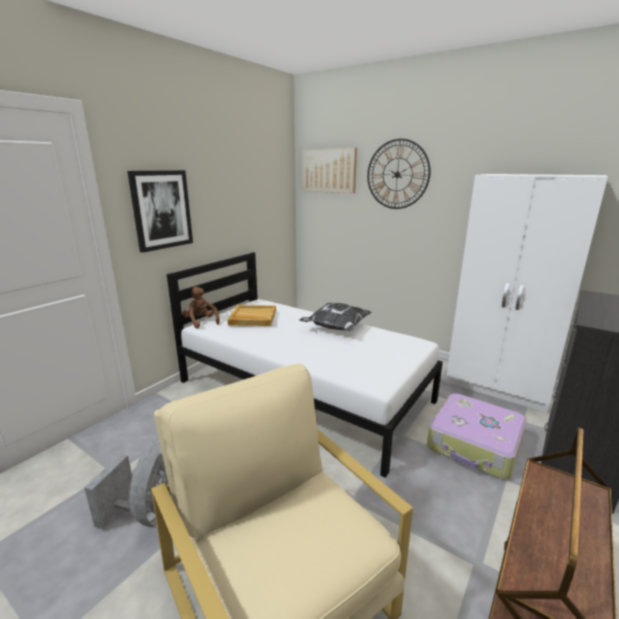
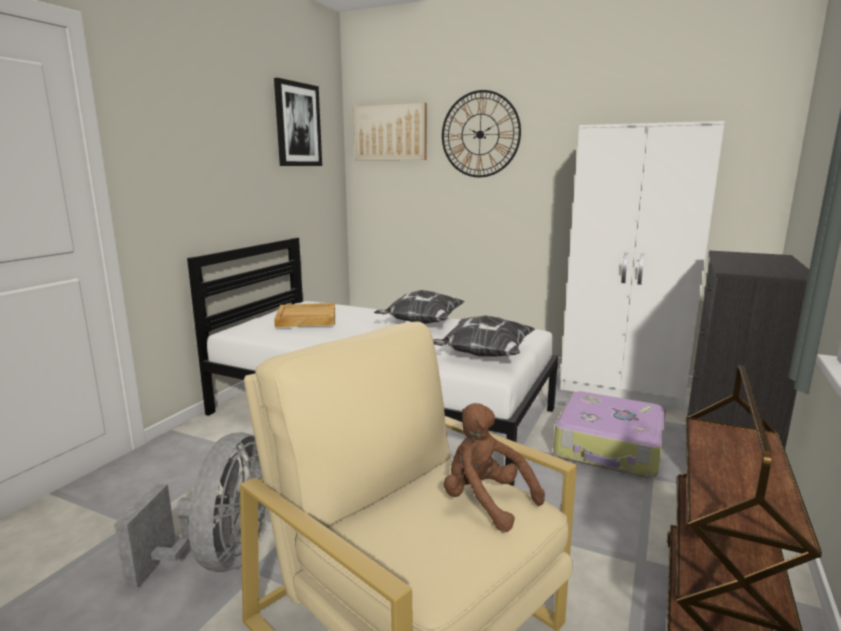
camera: 10 degrees left, 5 degrees down
(161, 210) = (180, 169): picture -> picture (297, 125)
(201, 322) = (234, 326): brown plush toy -> brown plush toy (485, 501)
(375, 366) = (483, 355): none -> pillow

